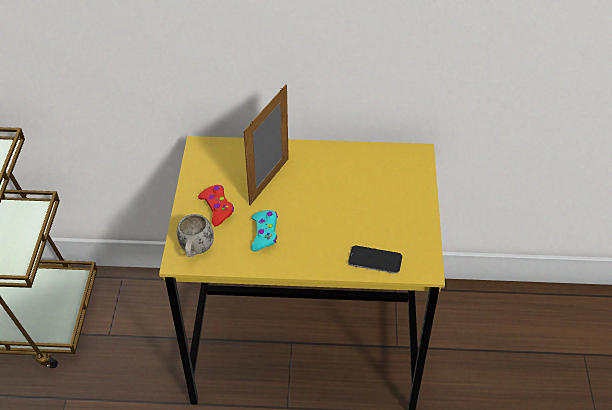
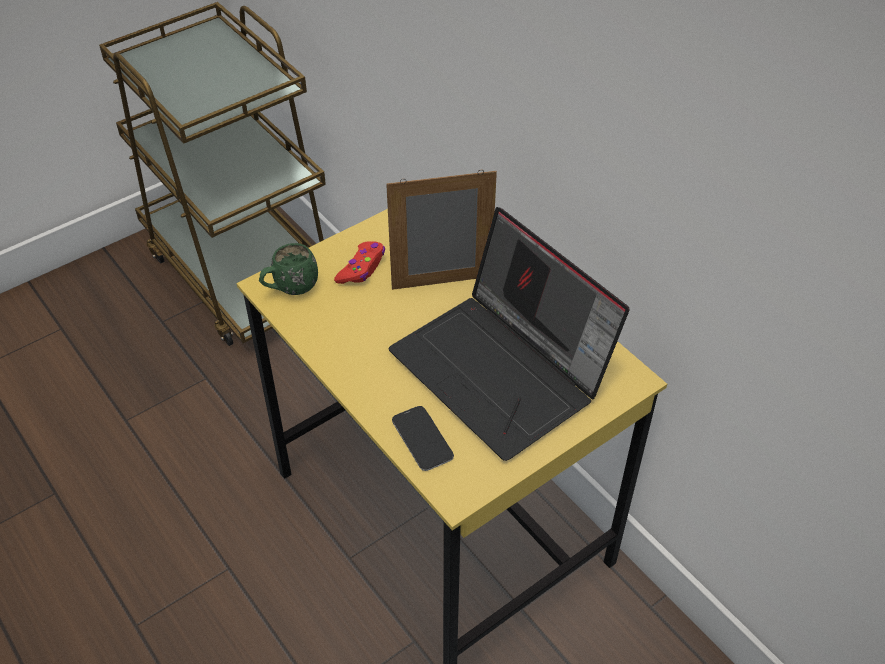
camera: 50 degrees right, 0 degrees up
(196, 250) = (290, 289): white mug -> green mug
(264, 233) = (365, 325): turquoise game controller -> none
(362, 198) = (503, 371): none -> laptop

